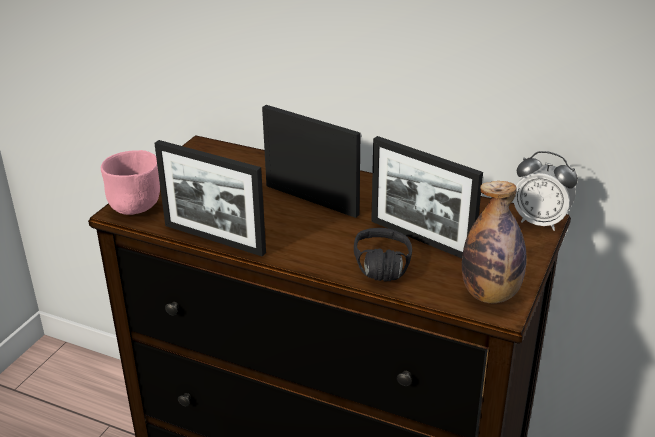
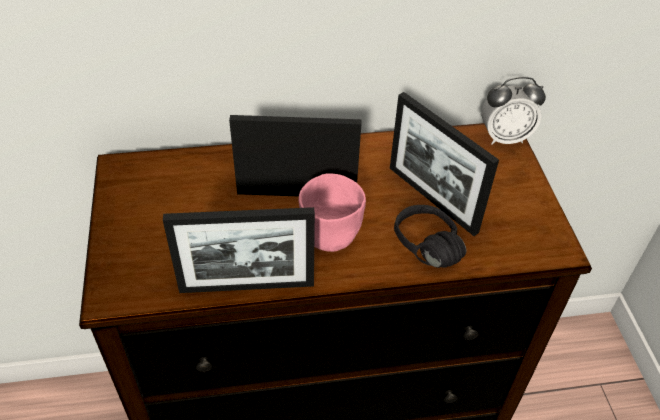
camera: 35 degrees left, 15 degrees up
(137, 207) = (124, 282): pink bowl -> pink bowl (331, 235)
(421, 239) = (432, 199): picture frame -> picture frame turned 45 degrees clockwise
(490, 294) = (536, 236): bottle -> none

